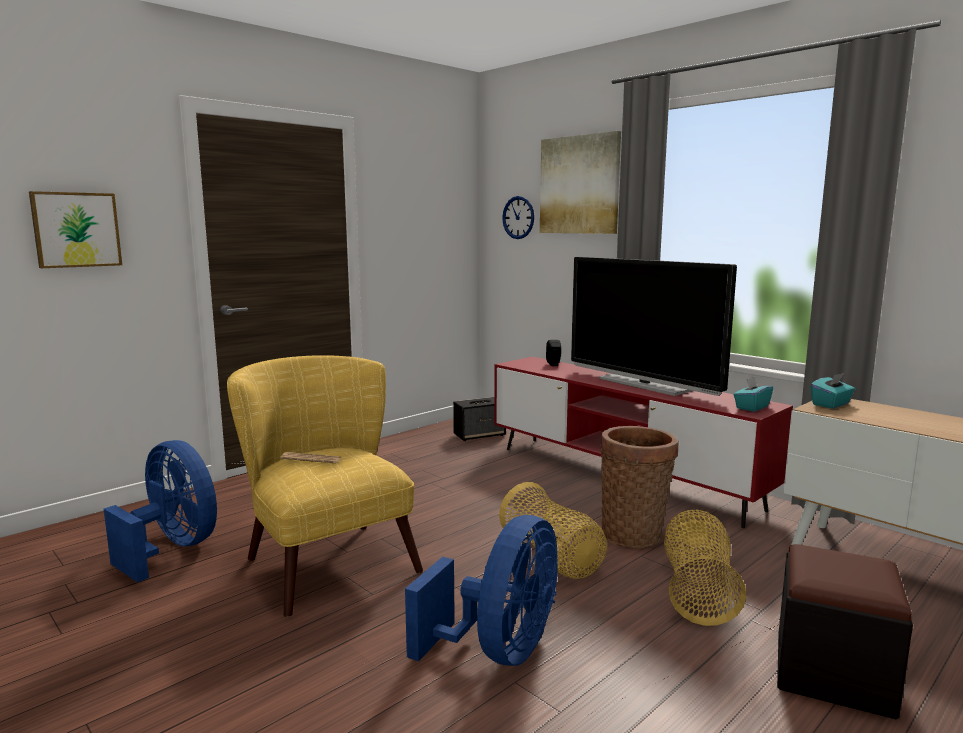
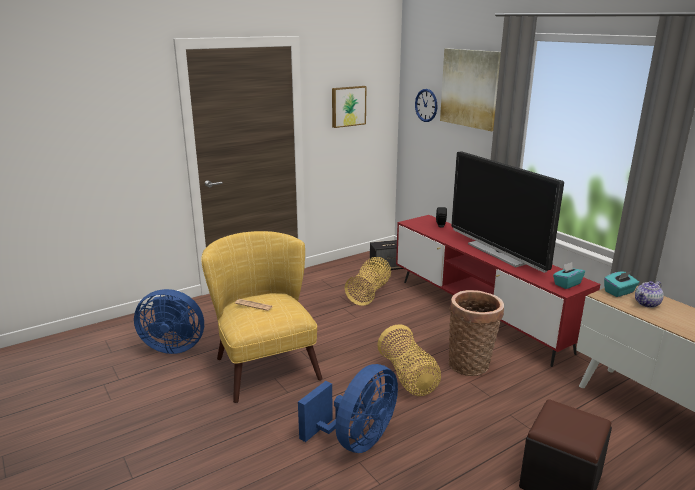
camera: 10 degrees right, 10 degrees up
(76, 230) = (111, 138): picture -> picture (348, 106)
(173, 549) = (173, 346): blue fan -> blue fan turned 135 degrees clockwise
(698, 590) = (497, 412): basket -> basket (369, 292)
(875, 412) = (647, 304): none -> teapot

